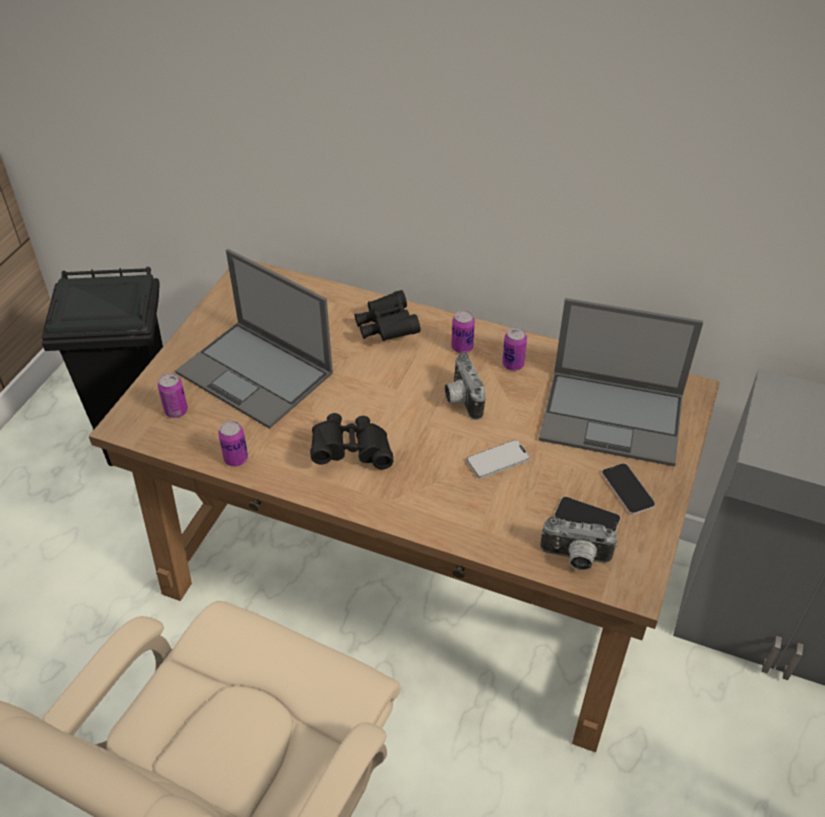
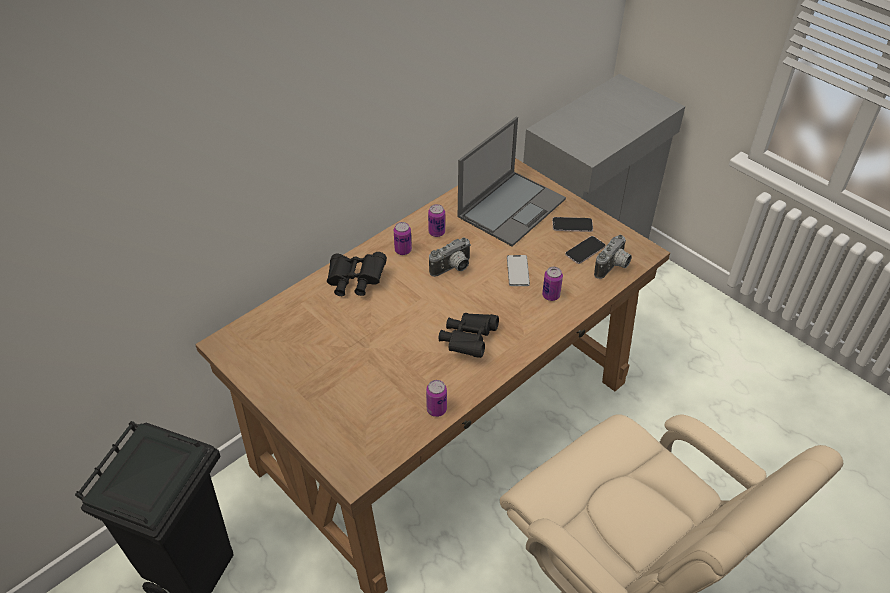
camera: 65 degrees left, 0 degrees up
(176, 411) = (360, 434): can -> can (551, 295)
(256, 374) = (351, 372): laptop -> none
(461, 399) = (453, 269): camera -> camera turned 45 degrees counterclockwise

